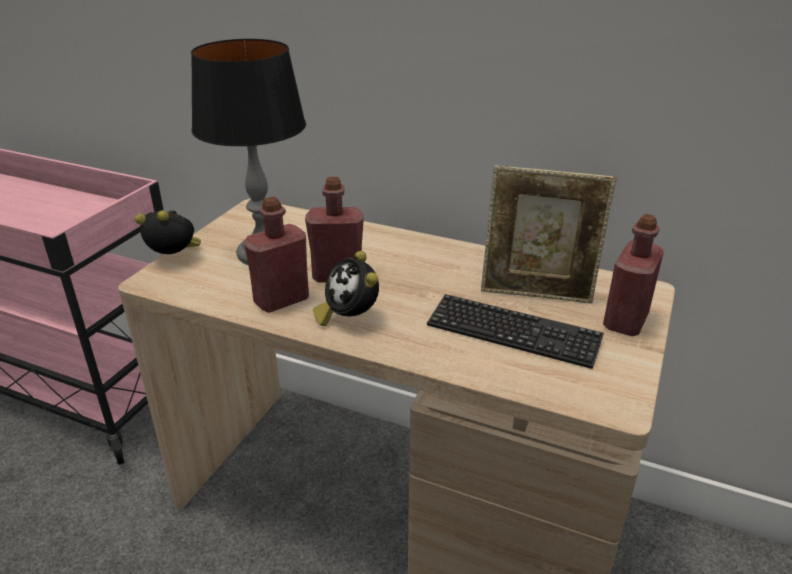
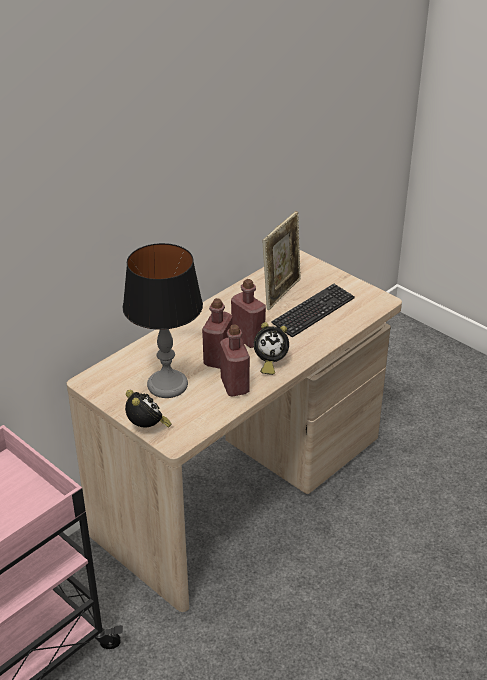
camera: 70 degrees left, 5 degrees up
(175, 258) = (147, 428): alarm clock -> alarm clock turned 120 degrees clockwise
(625, 321) = (321, 275): red bottle -> red bottle (248, 338)

